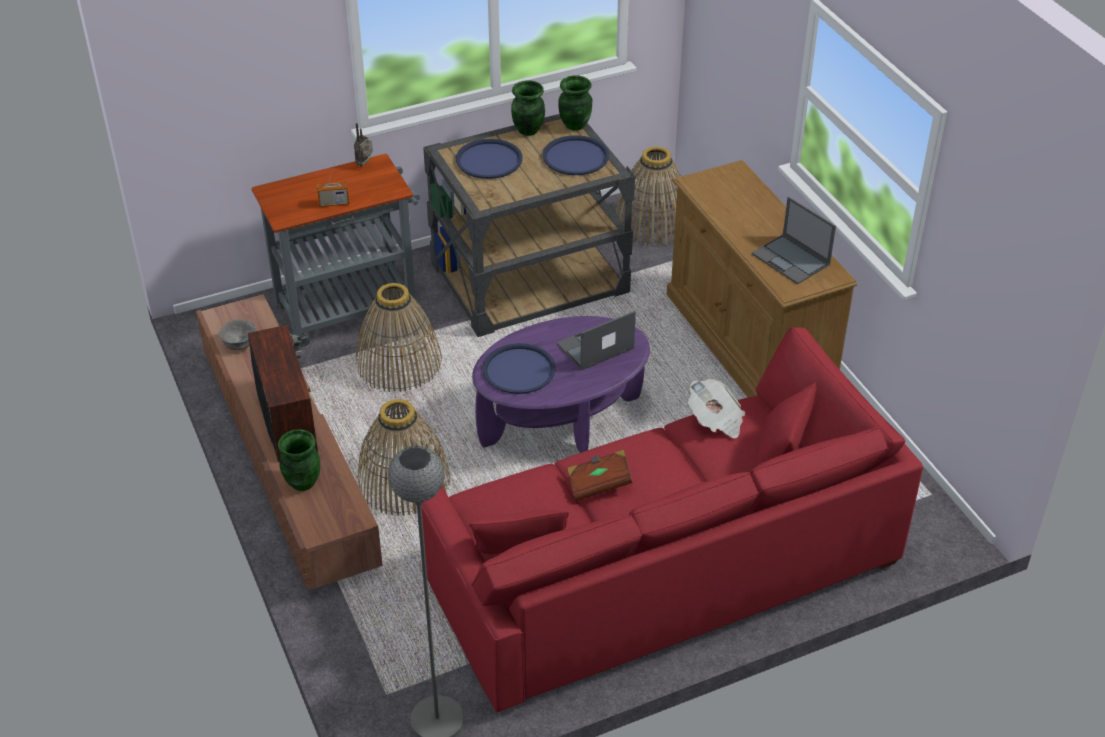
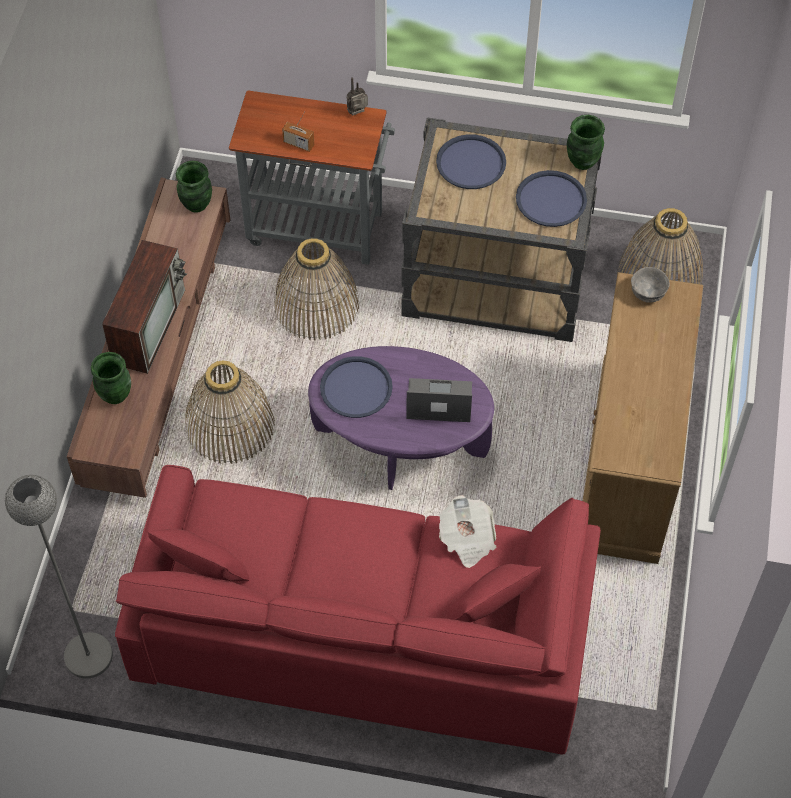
camera: 35 degrees right, 15 degrees up
(240, 344) = (170, 230): grey bowl -> grey bowl (648, 293)
(528, 130) = (534, 146): green vase -> green vase (196, 205)
(599, 484) = (321, 541): brown book -> none
(791, 259) = (642, 425): laptop -> none

